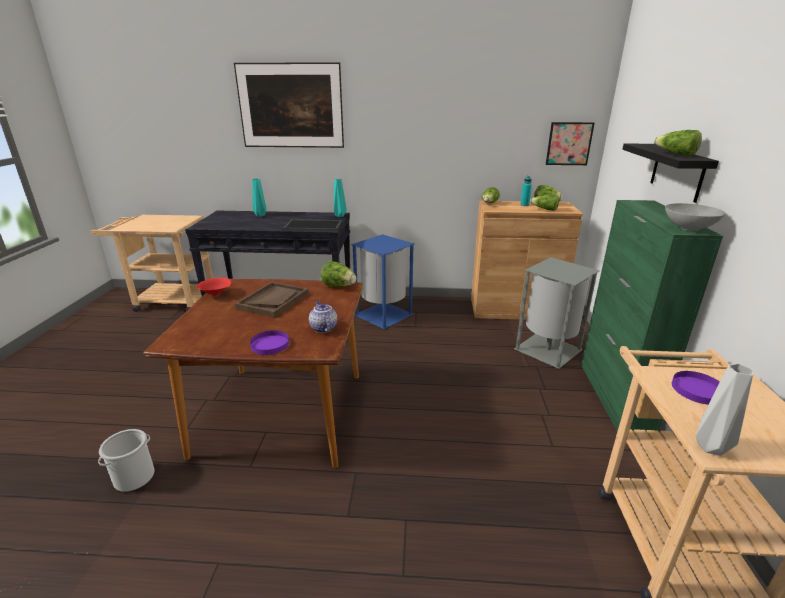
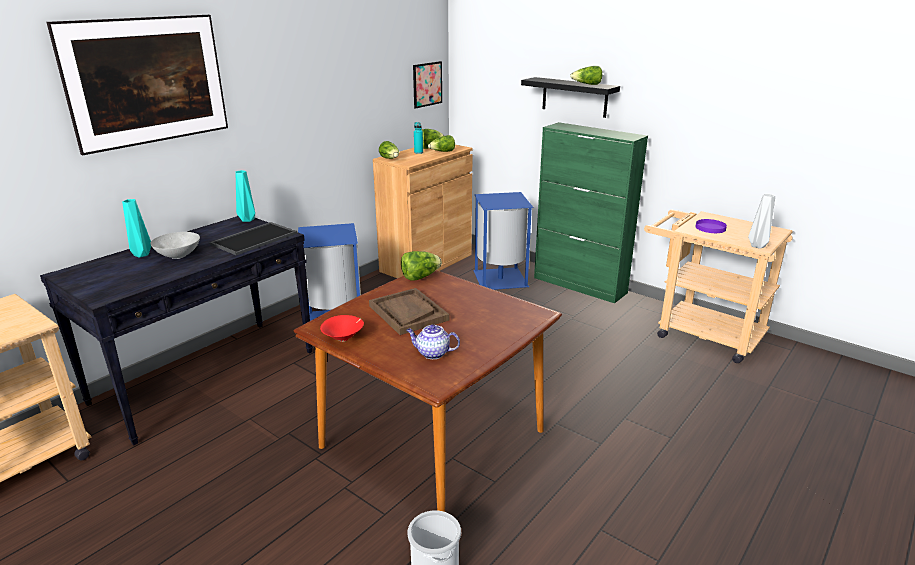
camera: 55 degrees left, 0 degrees up
(270, 344) = (504, 333): purple plate -> none
(323, 328) = (500, 304): teapot -> teapot (432, 353)
(547, 349) = (499, 278): grey trash can -> blue trash can
(690, 228) = (628, 135): grey bowl -> grey bowl (179, 255)

